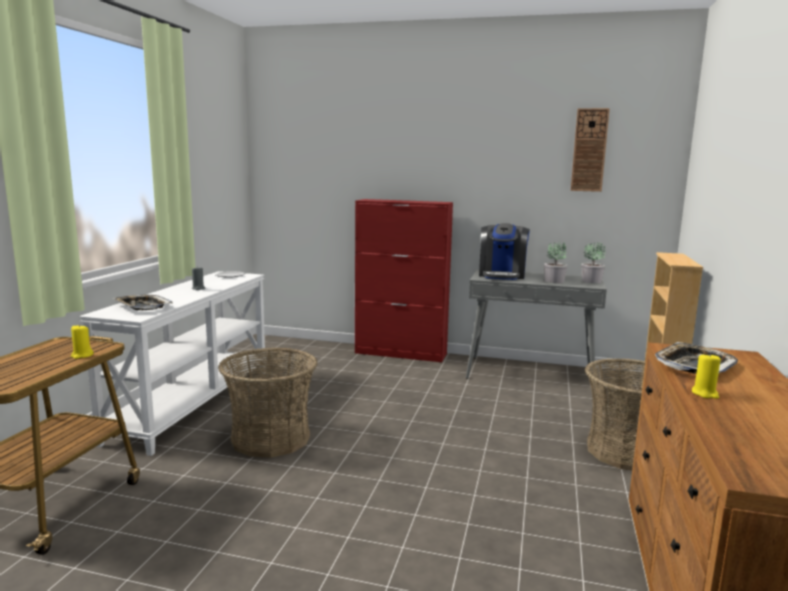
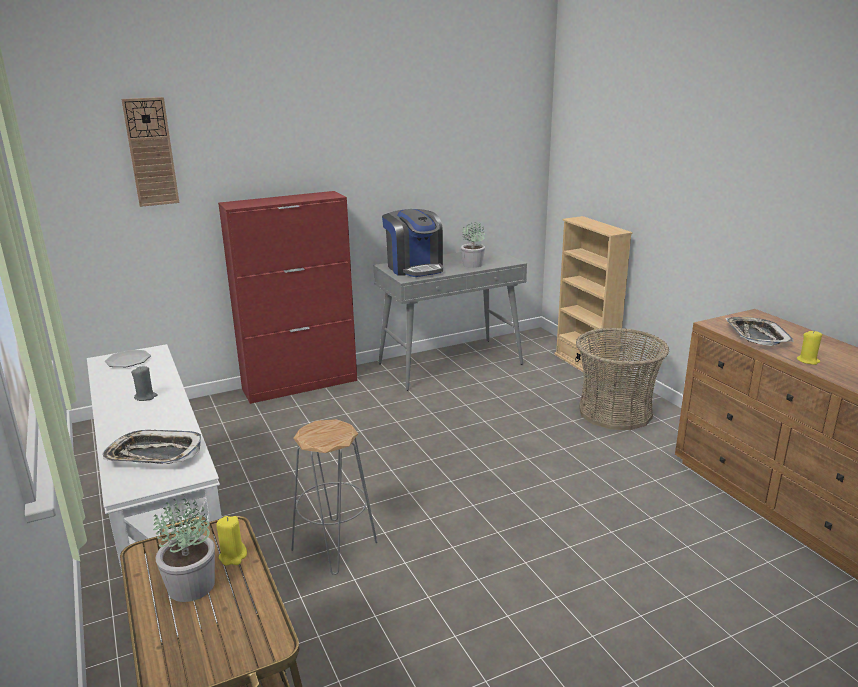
camera: 40 degrees left, 10 degrees up
(271, 438) = (335, 545): basket -> grey stool
(589, 150) = (469, 115): wall clock -> wall clock (151, 152)
(591, 281) = (499, 256): potted plant -> potted plant (192, 585)

